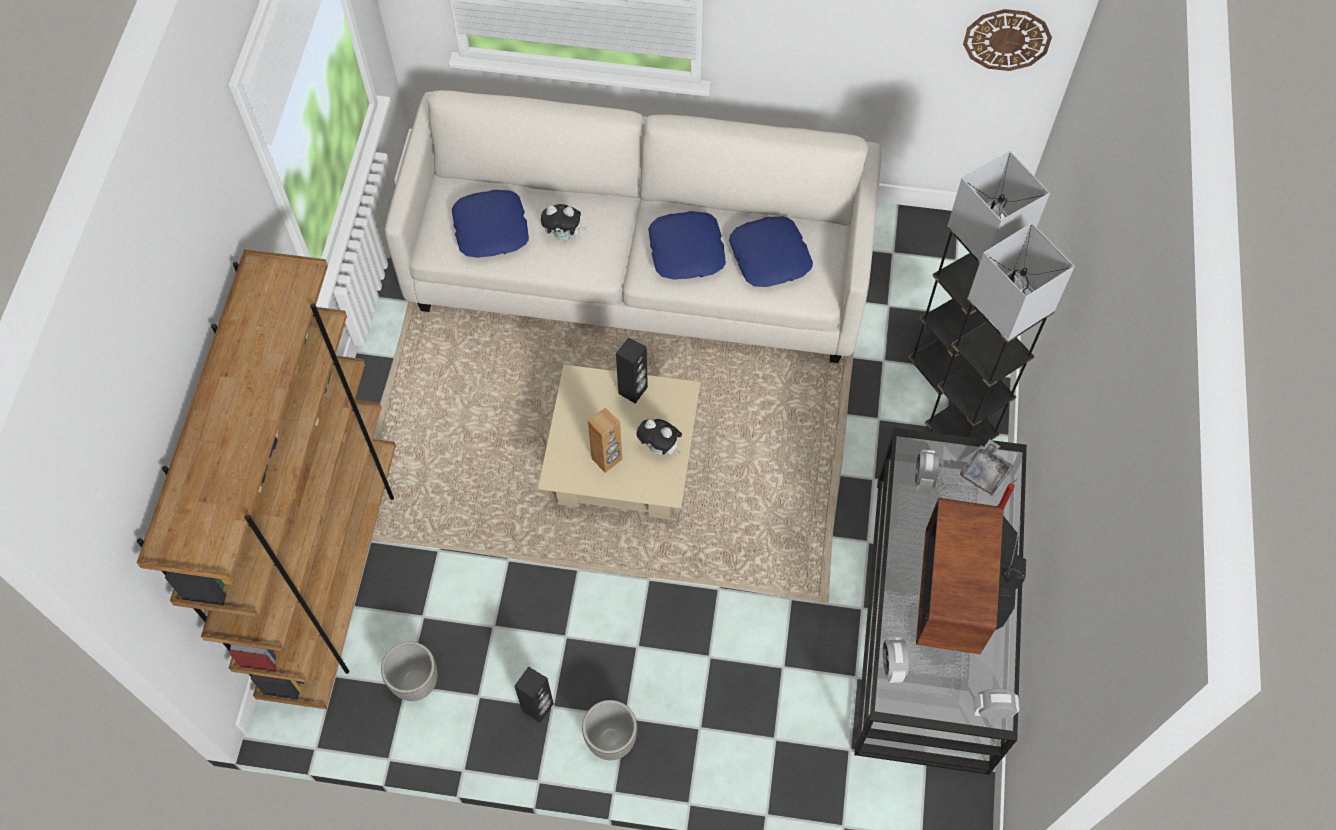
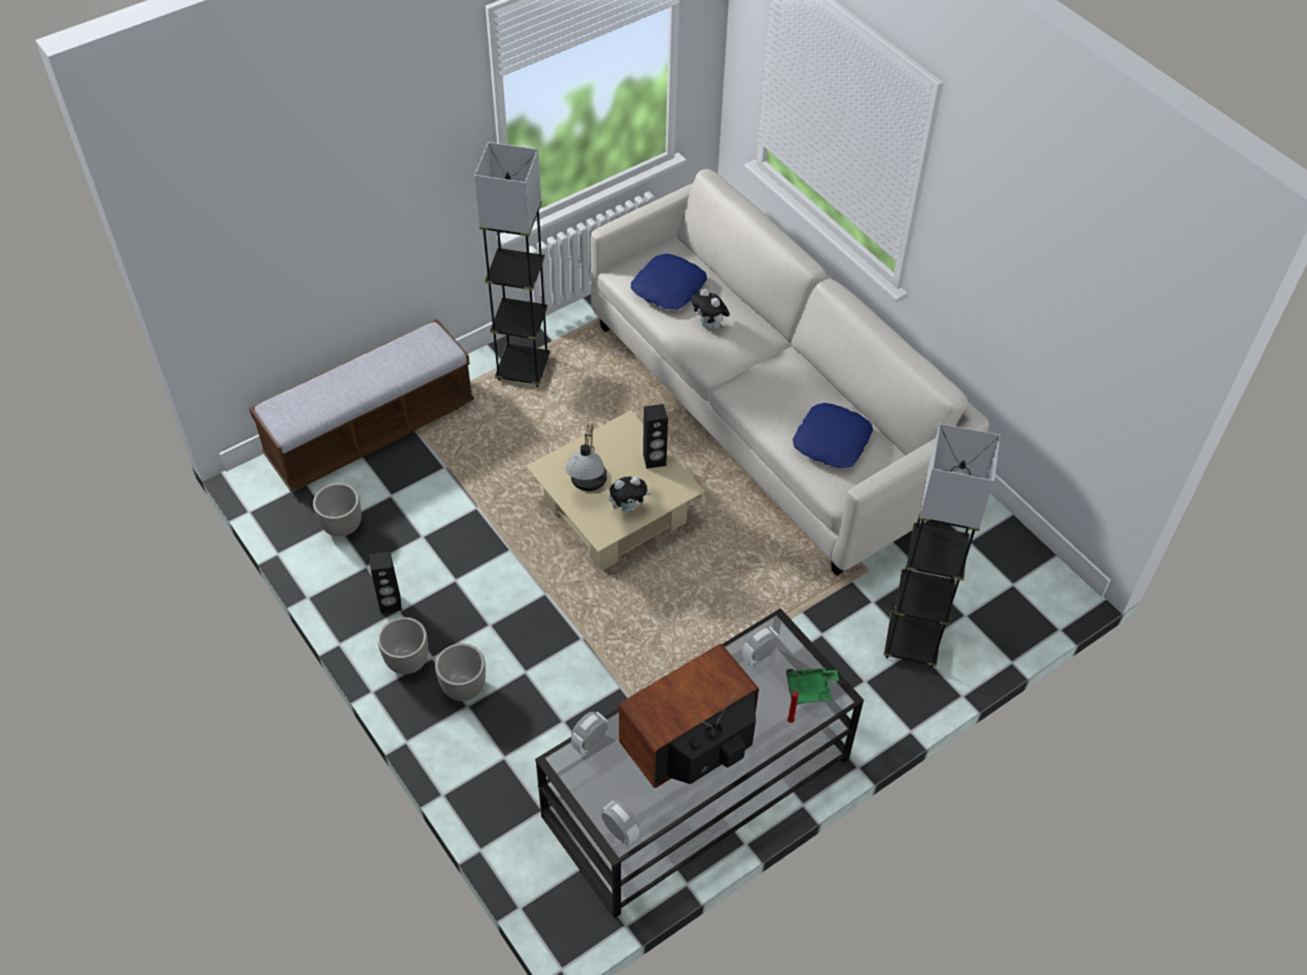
camera: 45 degrees right, 10 degrees down
(334, 576) = (371, 431): brown bookcase -> bench
(607, 459) = (587, 485): brown speaker -> table lamp
(660, 449) = (628, 507): plush toy -> plush toy turned 90 degrees counterclockwise
(680, 717) = (463, 688): none -> planter
(687, 251) = (779, 395): blue pillow -> none
(960, 432) = (872, 693): grey floor lamp -> grey floor lamp (523, 369)
(985, 472) = (810, 690): grey tray -> green tray
(1007, 39) = (1119, 384): wall clock -> none

